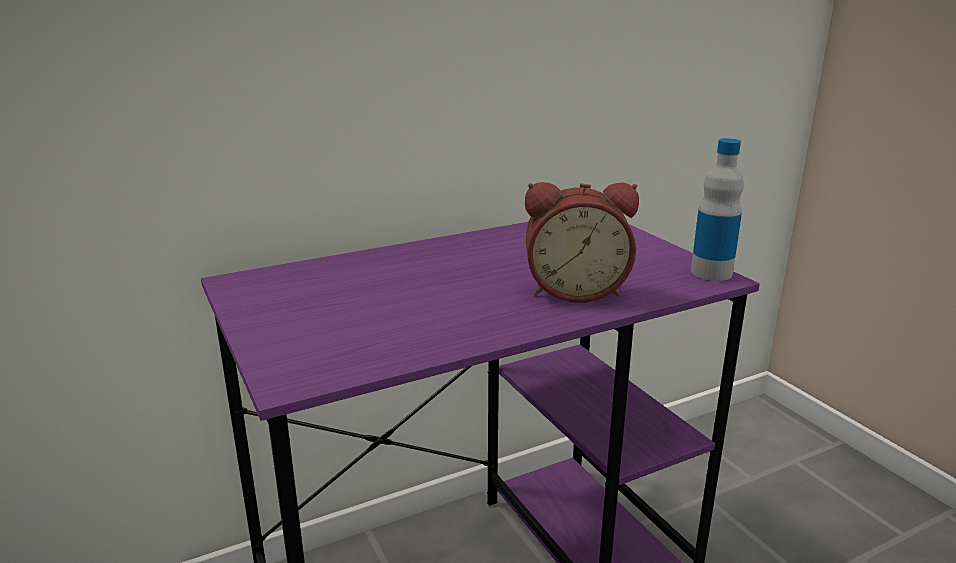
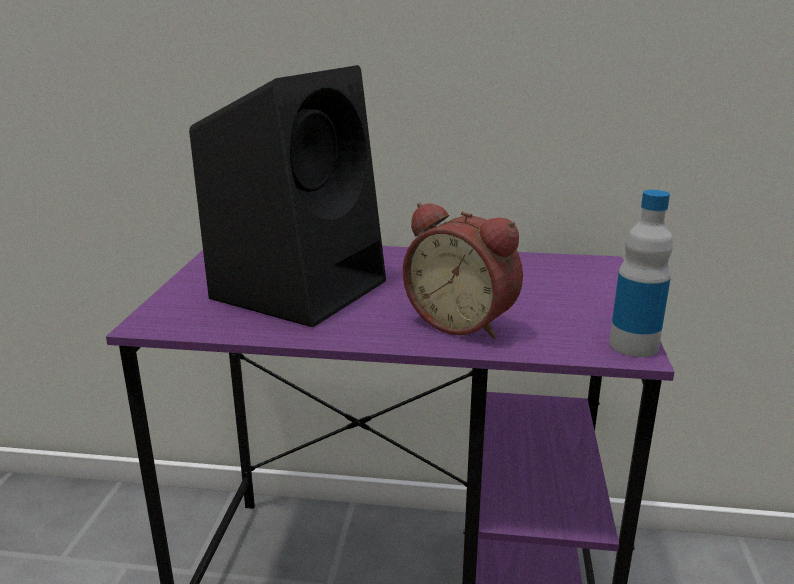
camera: 35 degrees right, 0 degrees up
(388, 301) = (301, 288): none -> black speaker

